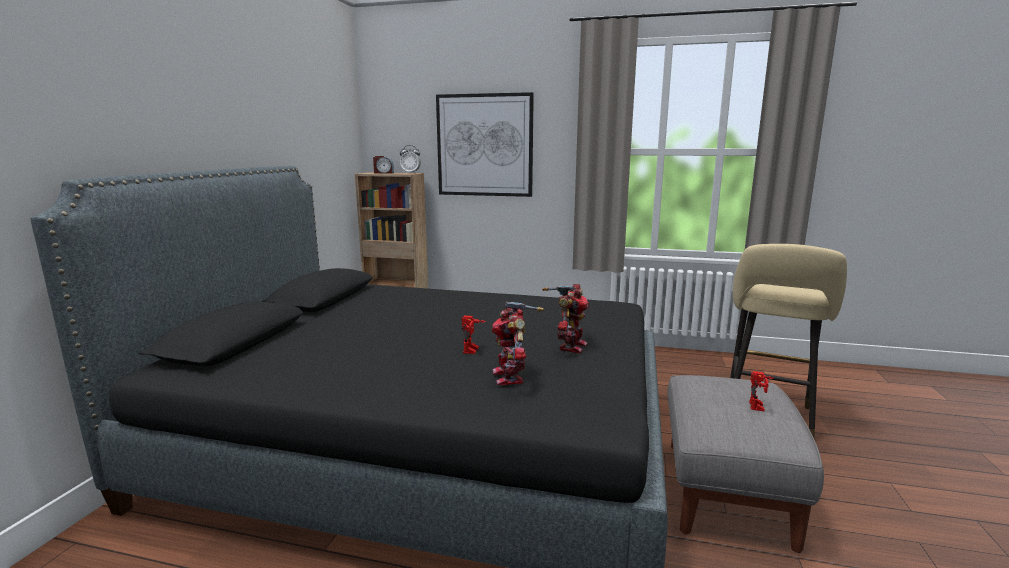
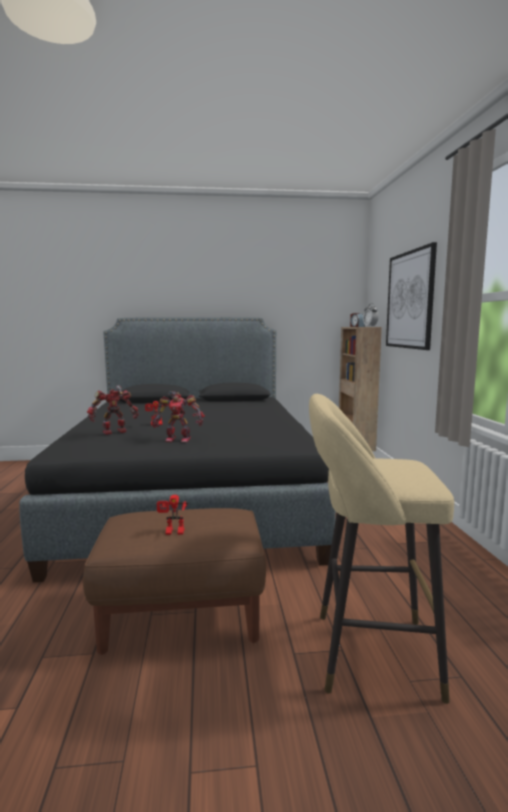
camera: 70 degrees right, 5 degrees down
(726, 491) = (183, 615): grey ottoman -> brown ottoman

